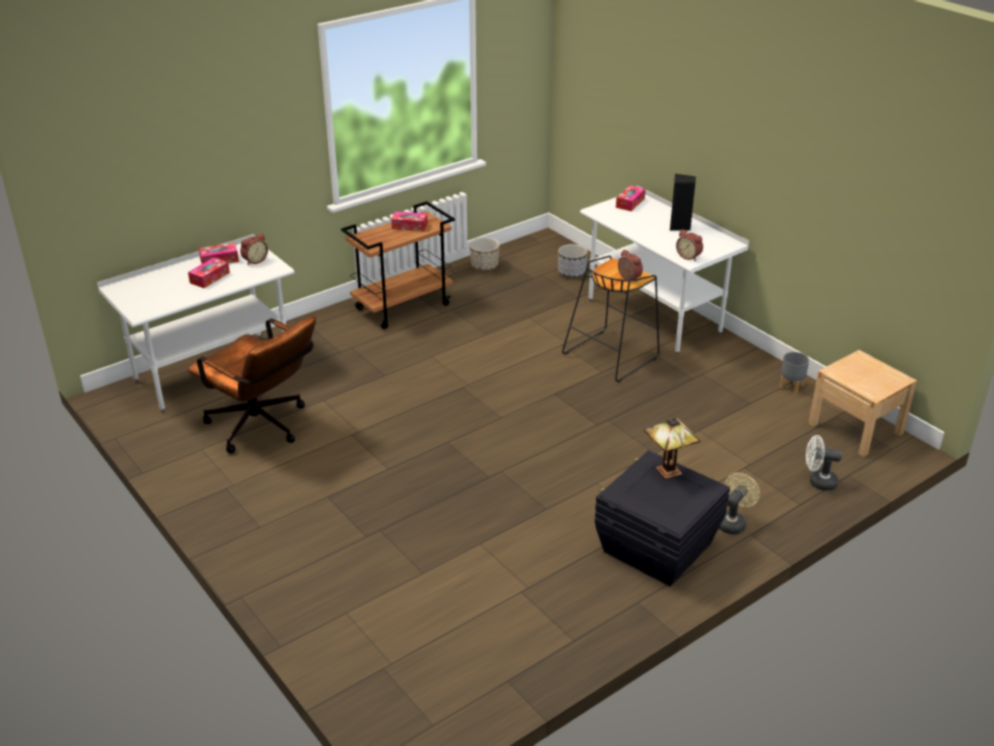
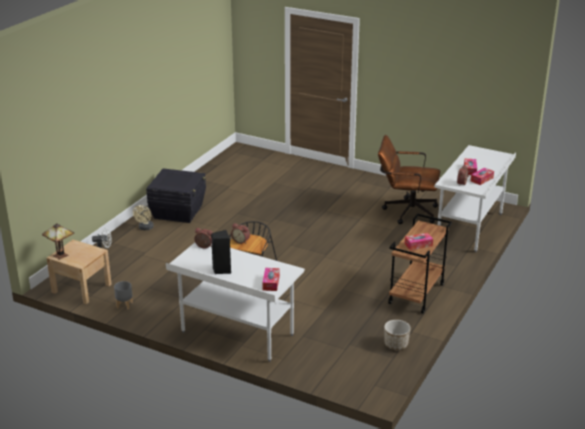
camera: 155 degrees right, 5 degrees down
(571, 272) = (324, 358): planter -> none
(667, 472) = (177, 186): table lamp -> table lamp (61, 255)

